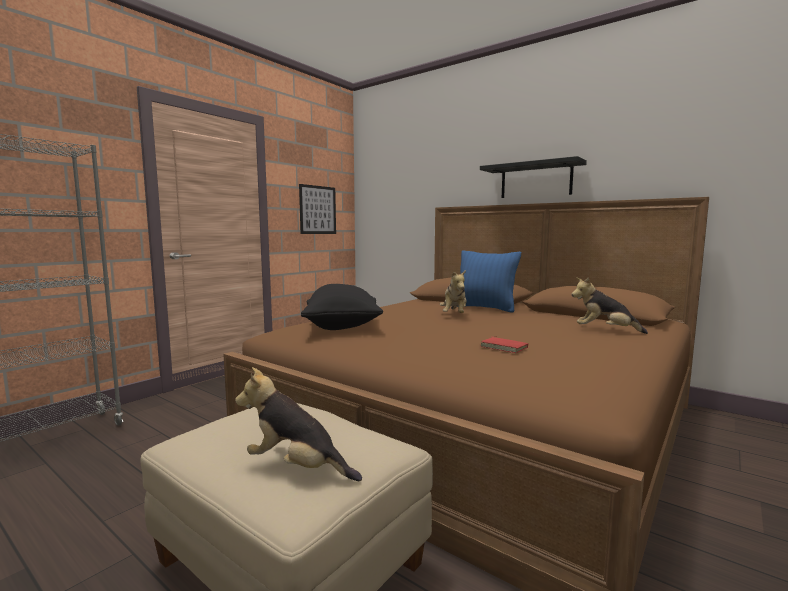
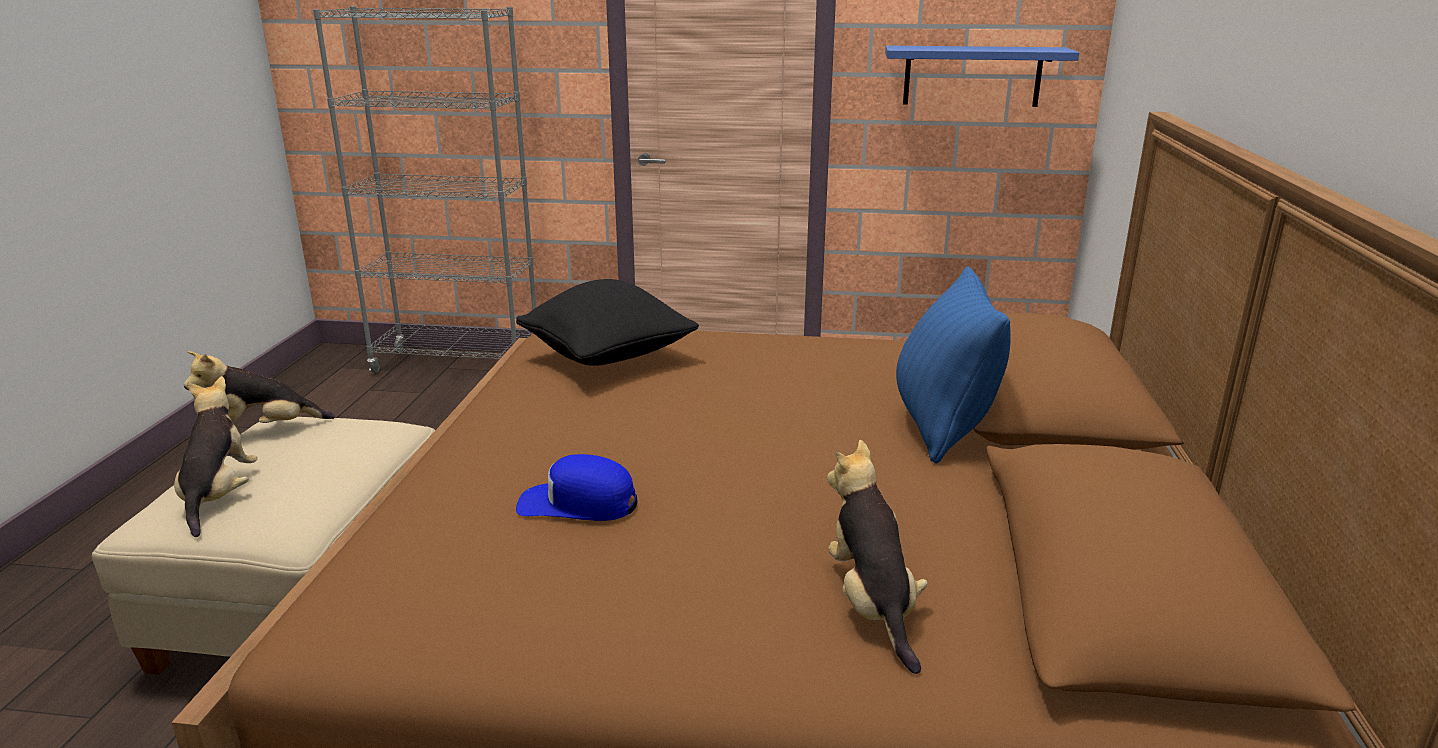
camera: 60 degrees right, 15 degrees up
(318, 210) = (972, 76): picture -> blue shelf
(454, 315) = (816, 412): plush toy -> plush toy (264, 430)
(504, 347) = (577, 504): red book -> blue cap
(536, 180) = (1320, 83): black shelf -> none

